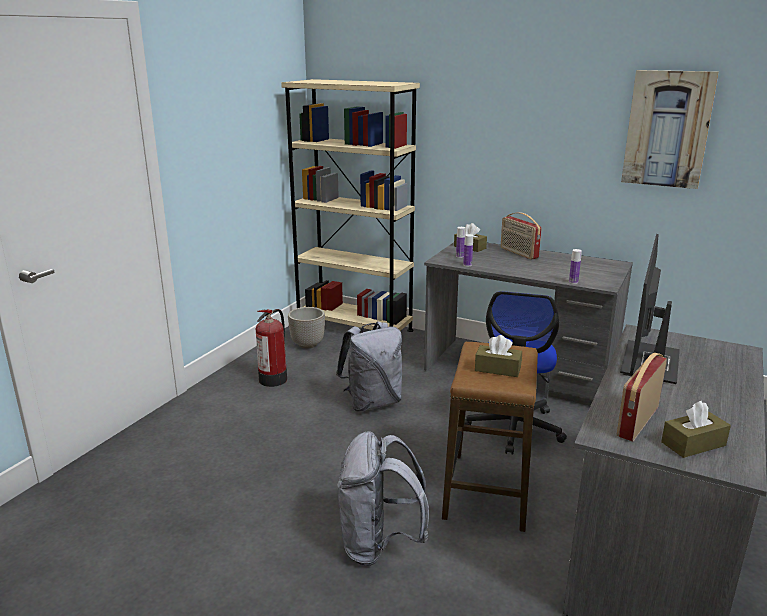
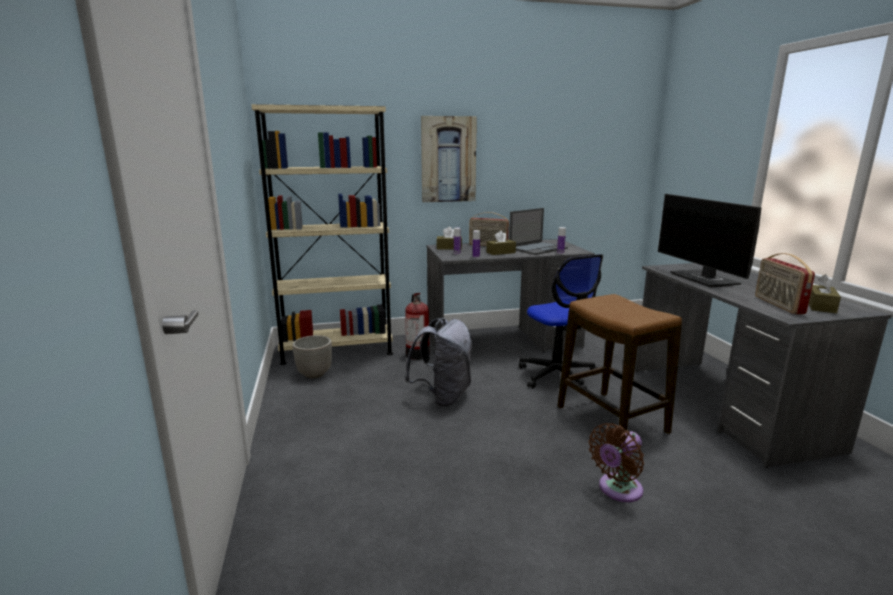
camera: 40 degrees left, 5 degrees down
(274, 378) = (328, 411): fire extinguisher -> fire extinguisher (417, 354)
(379, 545) = (617, 490): grey backpack -> brown fan
(497, 369) = (628, 310): brown tissue box -> brown tissue box (500, 252)
(564, 270) = (538, 248): none -> laptop
(667, 129) = (572, 139): picture -> picture (448, 159)

